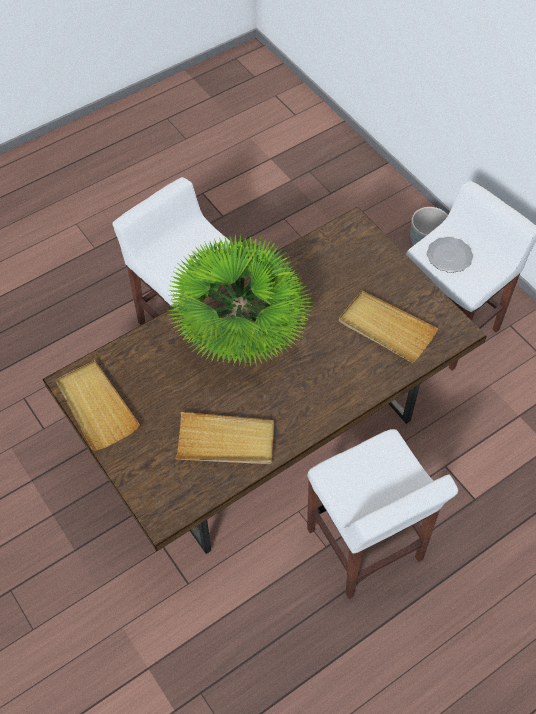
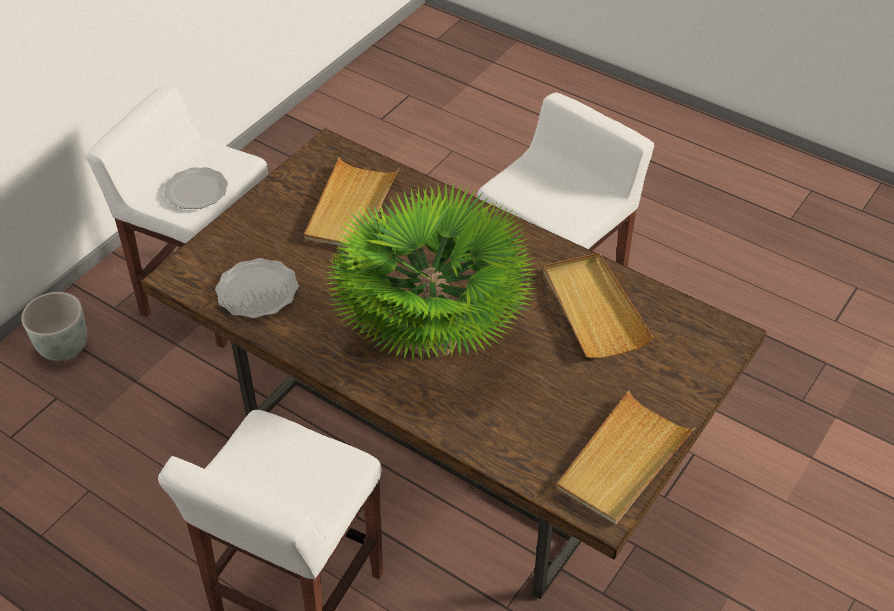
camera: 110 degrees left, 10 degrees down
(323, 260) = (257, 291): none -> plate

